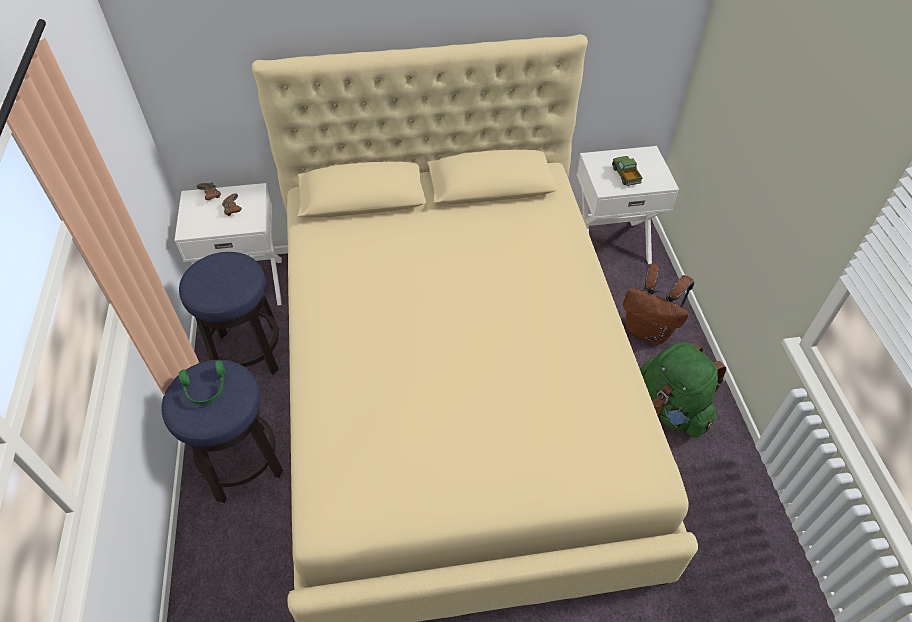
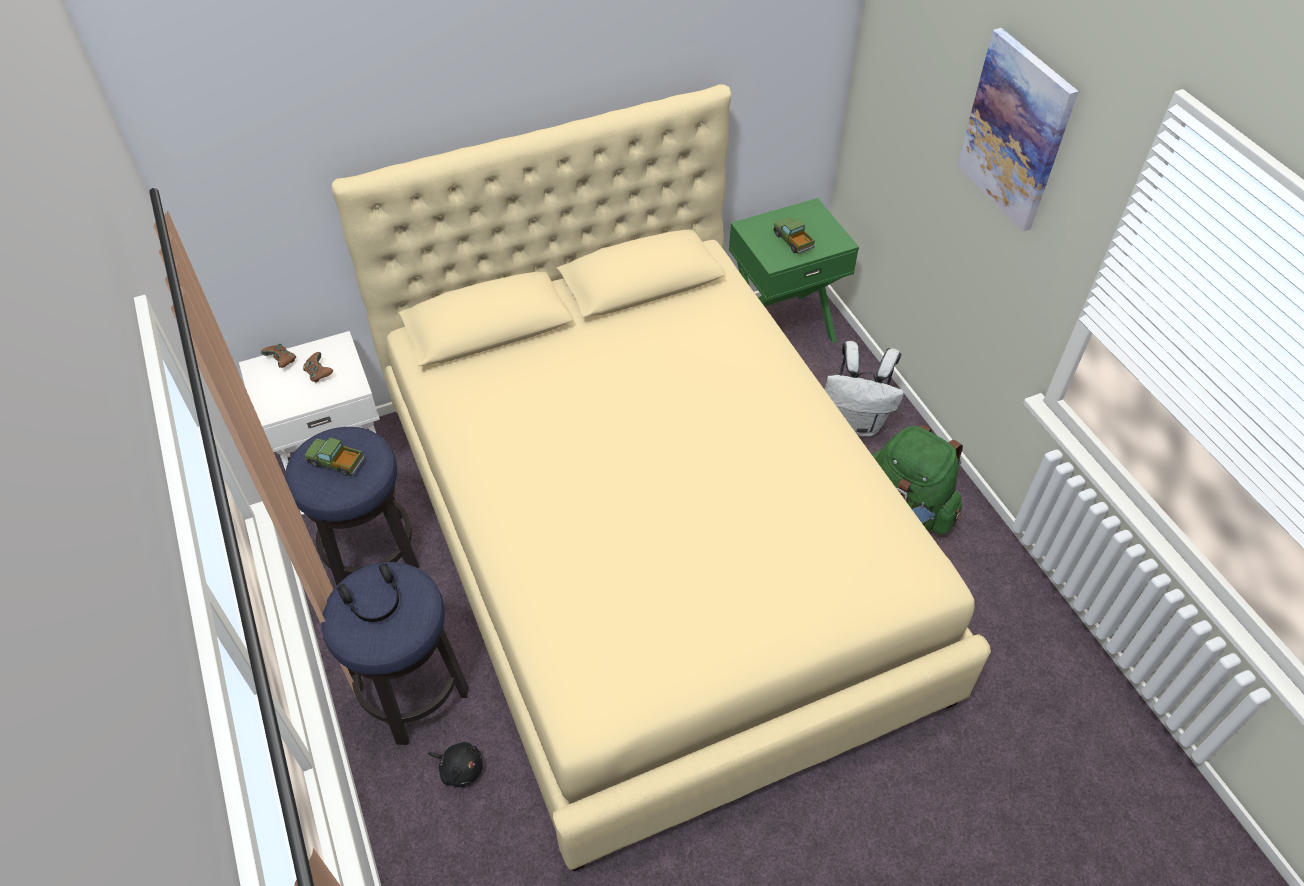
camera: 15 degrees left, 0 degrees up
(206, 388) = (375, 602): green headphones -> black headphones
(218, 277) = (336, 462): none -> toy truck
(255, 532) = (460, 768): none -> black plush toy
(610, 244) = (781, 327): white nightstand -> green nightstand
(649, 331) = (855, 422): brown backpack -> white backpack
(817, 101) = (1016, 131): none -> picture

